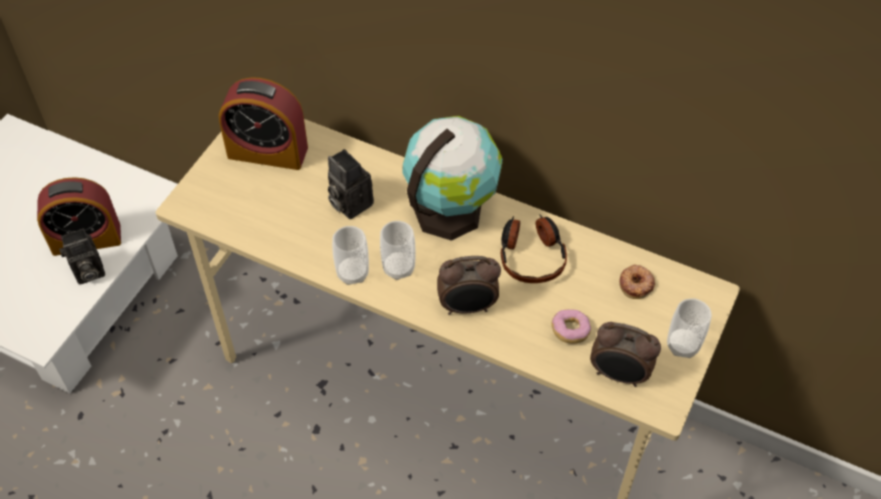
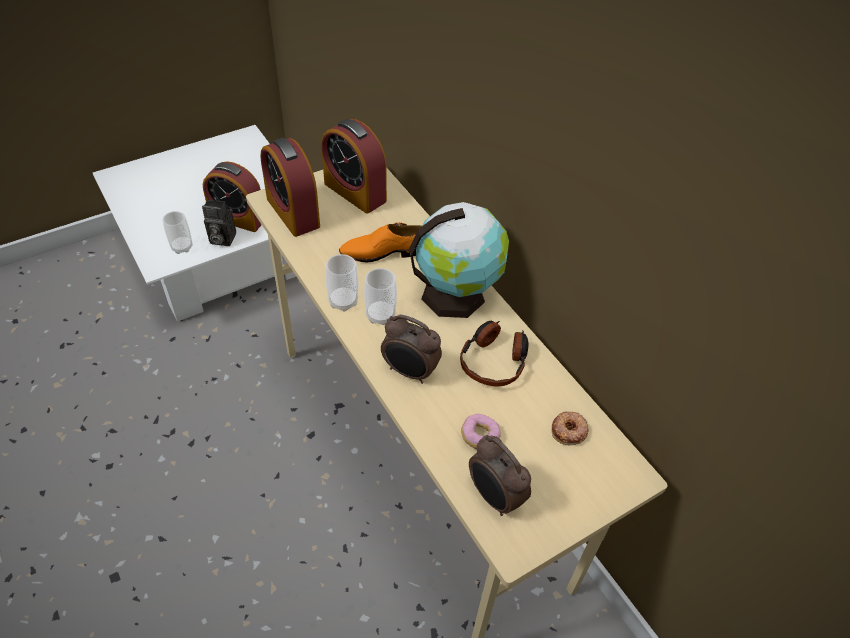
camera: 30 degrees right, 5 degrees down
(223, 206) = (293, 212): none -> alarm clock
(348, 203) = (383, 252): camera -> orange shoe
(682, 345) = (573, 505): cup -> cup (182, 247)

